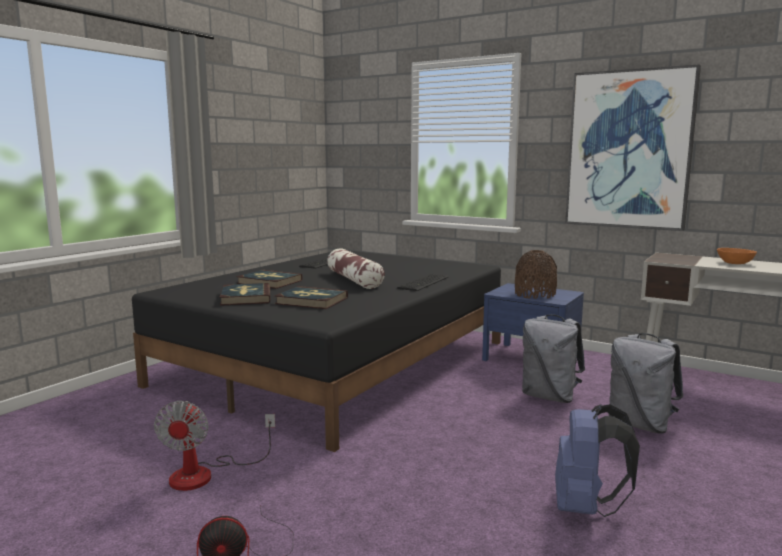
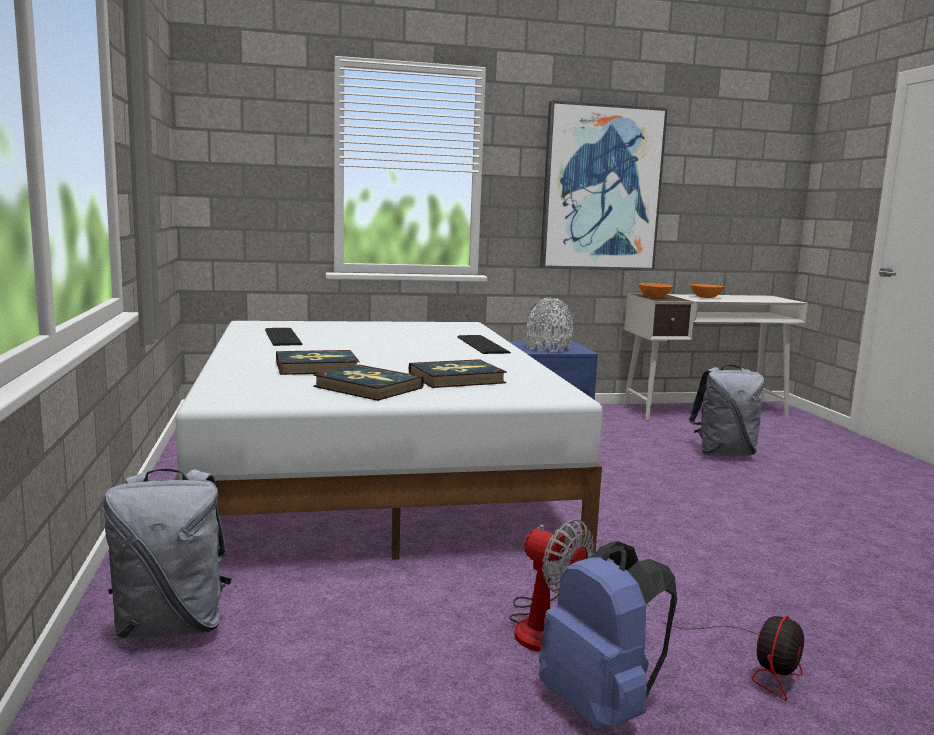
camera: 45 degrees left, 0 degrees up
(338, 363) = (373, 471): black bed -> white bed
(354, 280) = (404, 351): pillow -> none
(535, 294) = (548, 348): brown vase -> grey vase
(550, 397) = (627, 450): grey backpack -> grey backpack (172, 626)
(586, 508) = (828, 520): blue backpack -> blue backpack (601, 706)
(667, 257) = (654, 296): none -> orange bowl

